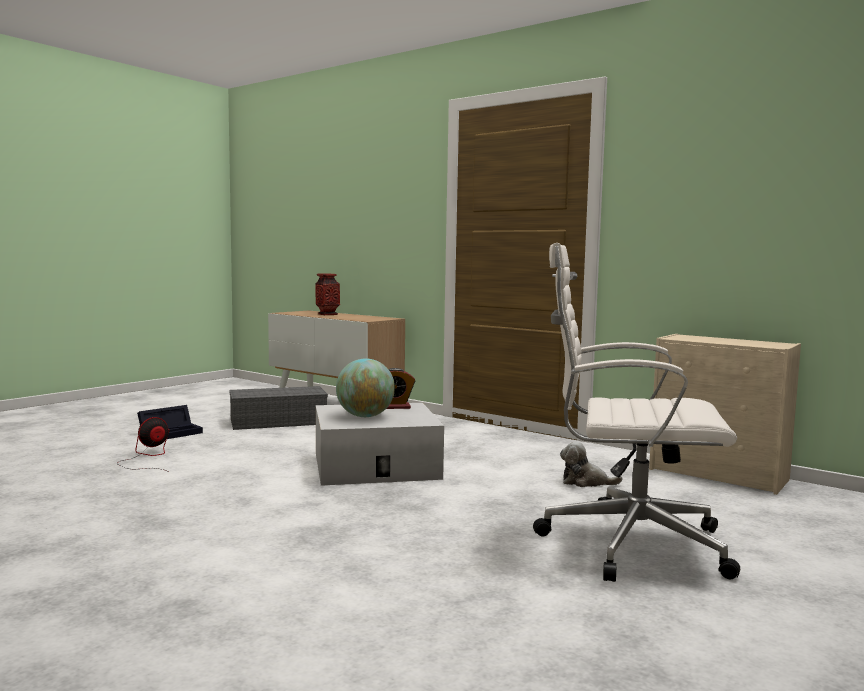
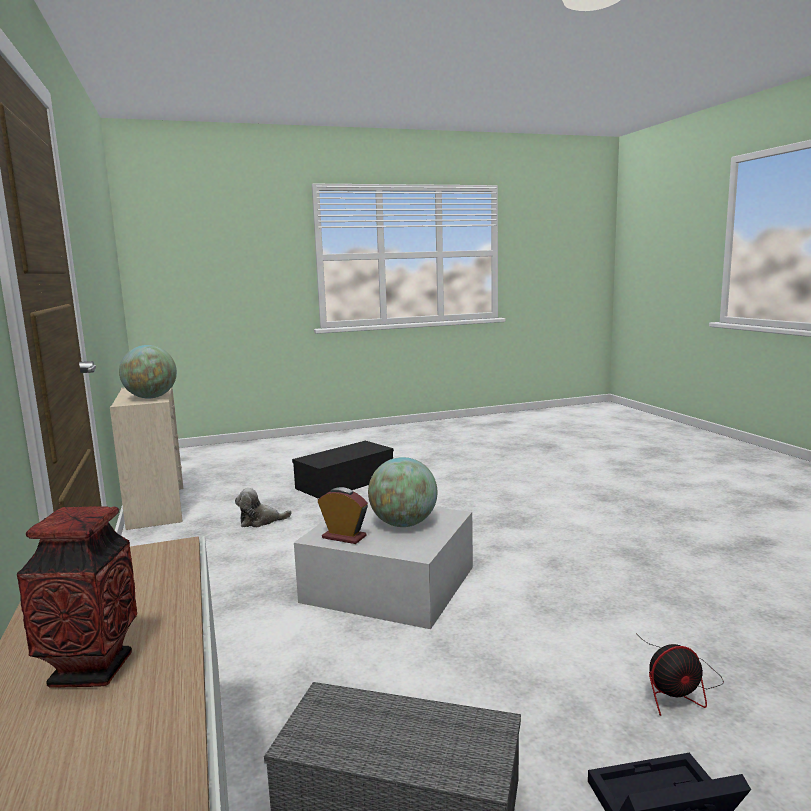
camera: 145 degrees left, 5 degrees up
(585, 482) = (260, 521): plush toy -> plush toy turned 120 degrees clockwise
(628, 543) = (345, 483): white office chair -> black storage box
(696, 339) = (151, 397): none -> globe

